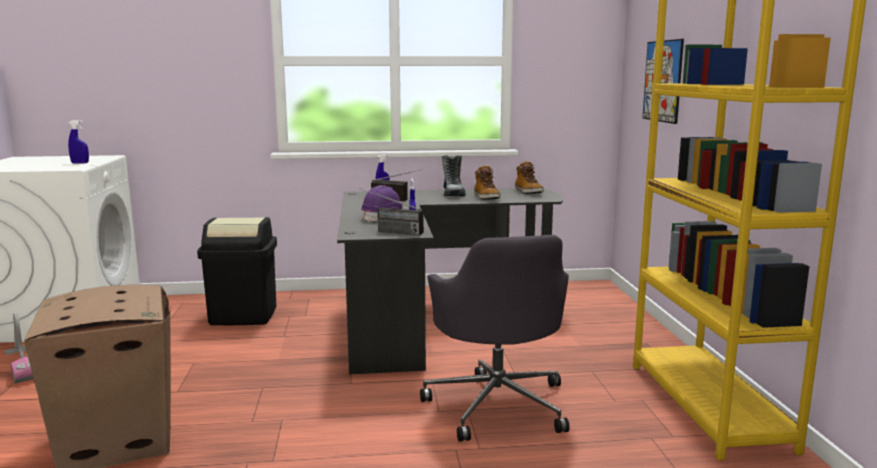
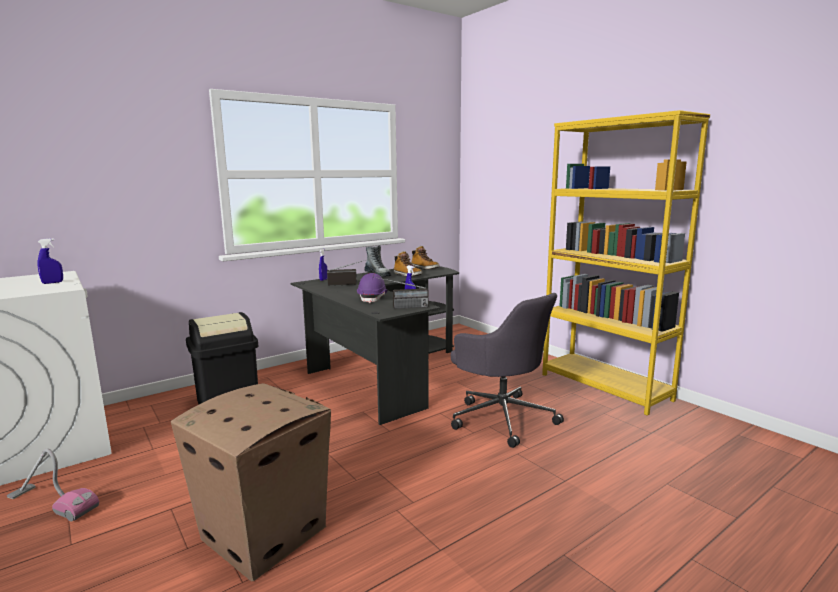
camera: 30 degrees left, 0 degrees up
(662, 81) = (509, 186): picture -> none

